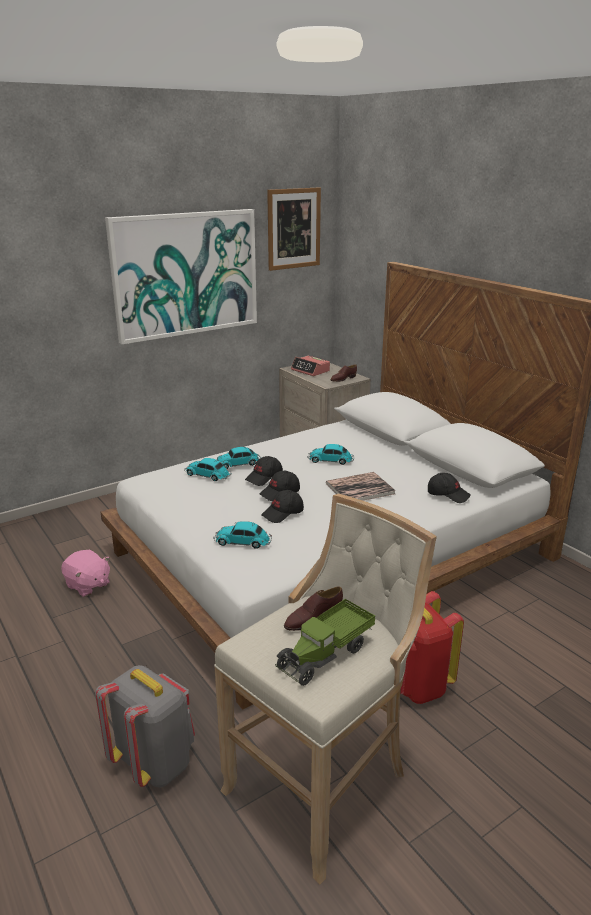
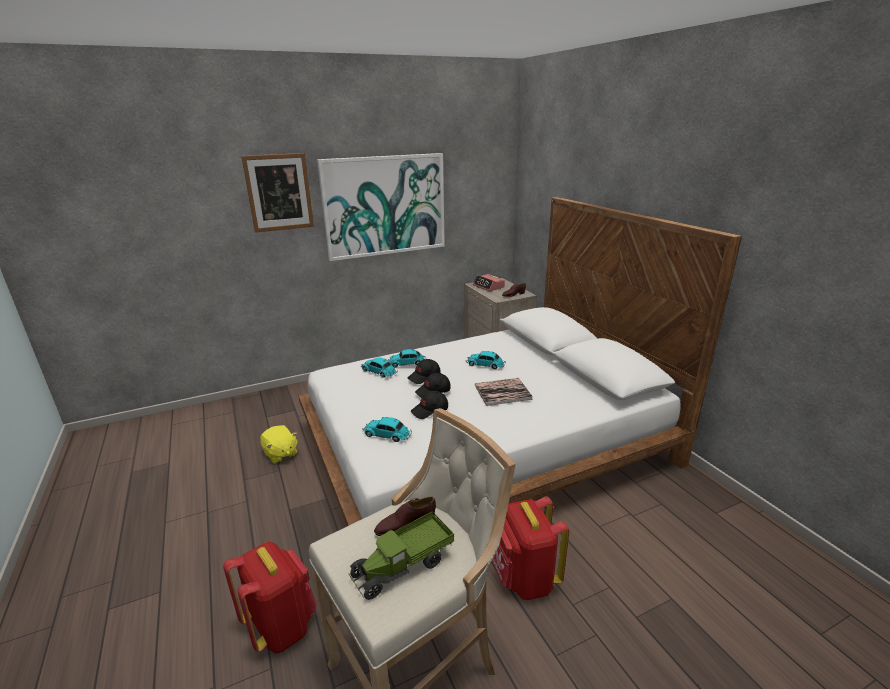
camera: 10 degrees right, 0 degrees up
(88, 585) = (280, 454): pink plush toy -> yellow plush toy
(154, 763) = (281, 626): grey backpack -> red backpack
(293, 228) = (478, 169): picture -> picture (279, 192)
(448, 494) = (580, 403): black cap -> none

